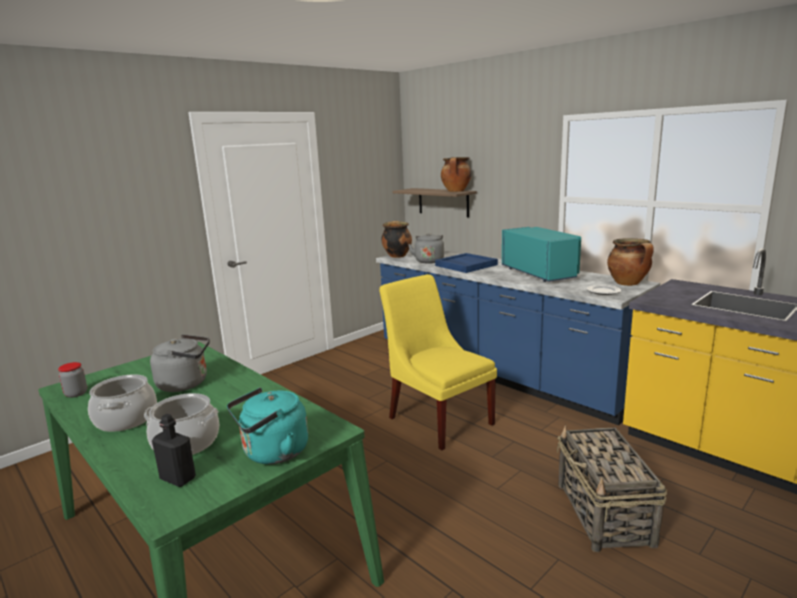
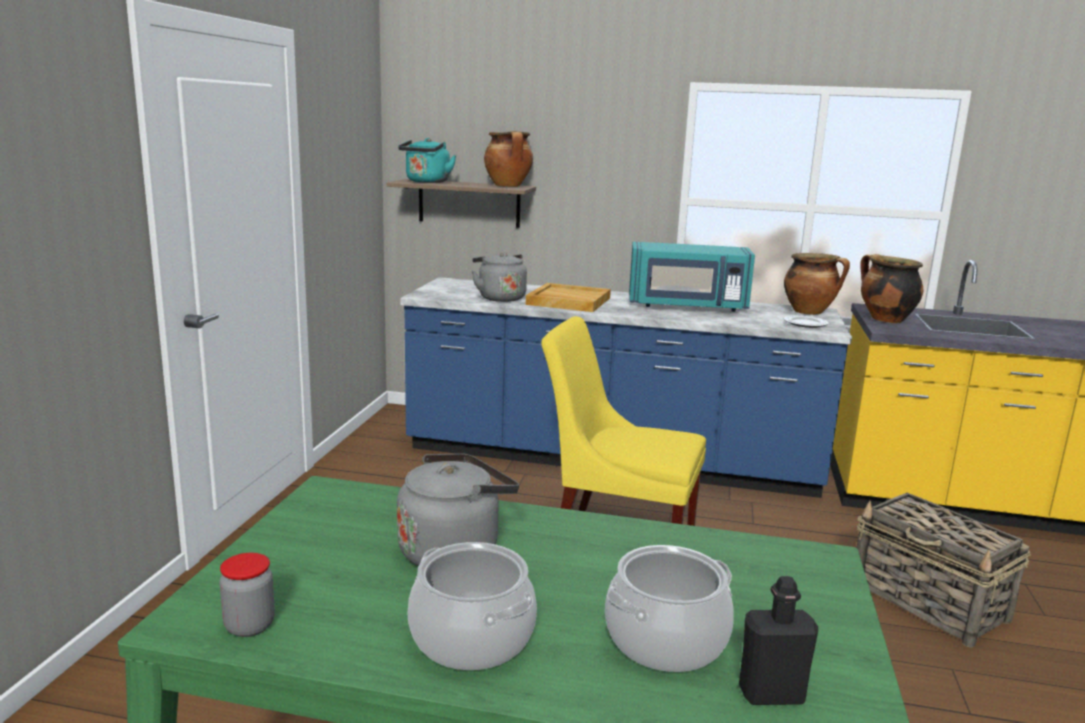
camera: 35 degrees left, 0 degrees up
(272, 453) = (816, 612): turquoise kettle -> turquoise kettle (427, 182)
(397, 256) = (430, 292): cooking pot -> cooking pot (884, 319)
(465, 265) = (568, 301): blue tray -> beige tray
(539, 273) = (687, 306): turquoise microwave -> turquoise microwave turned 150 degrees clockwise

